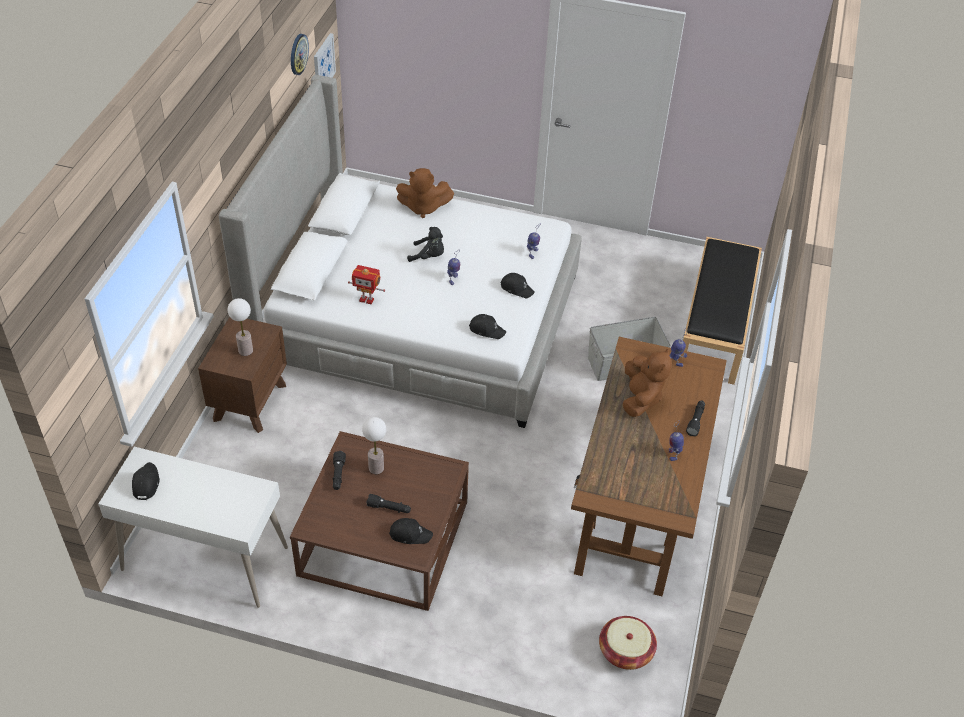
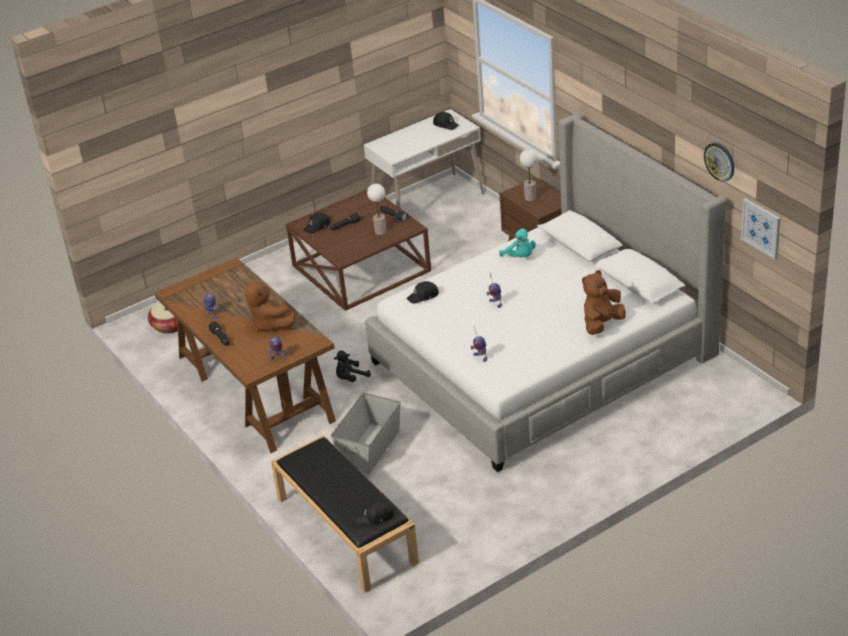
camera: 135 degrees right, 10 degrees down
(367, 299) = (520, 257): toy robot -> turquoise plush toy
(429, 256) = (536, 303): black plush toy -> black plush toy (350, 378)
(517, 288) = (449, 331): black cap -> black cap (375, 517)

